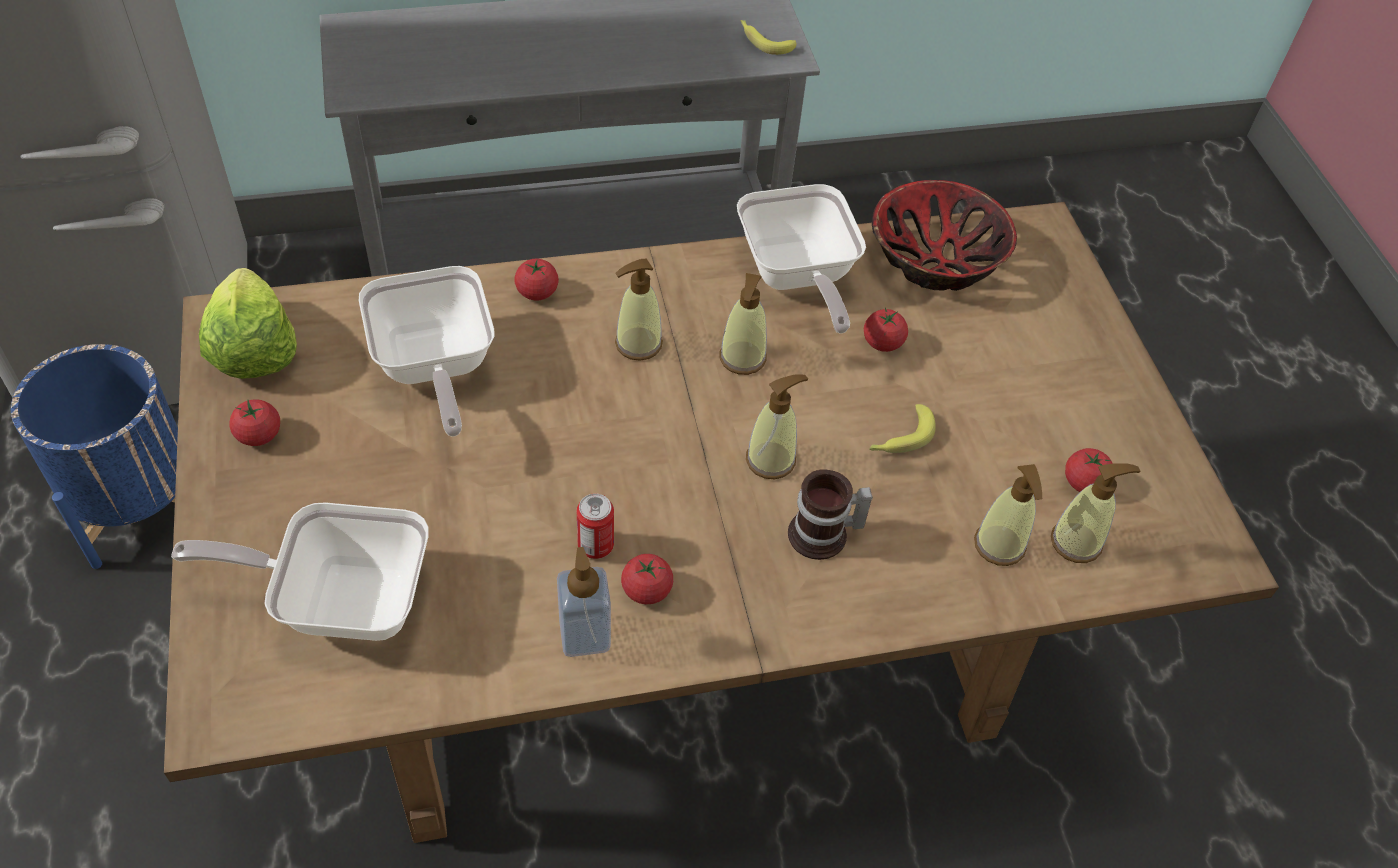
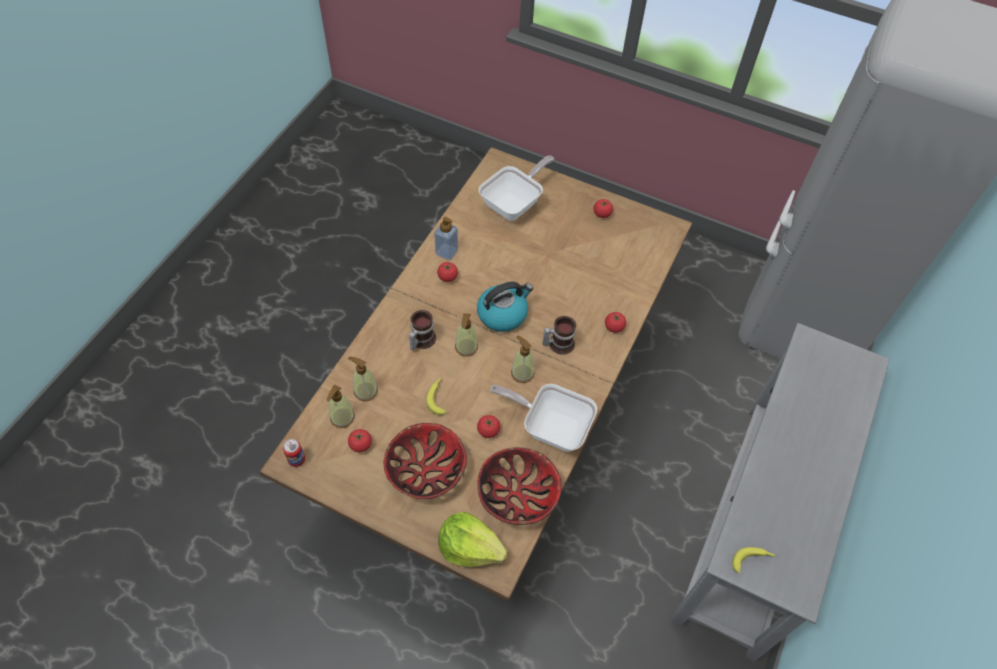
camera: 130 degrees right, 5 degrees up
(138, 504) = (694, 284): blue planter -> none
(252, 349) = (647, 229): lettuce -> lettuce (469, 547)
(434, 369) = (596, 273): frying pan -> none
(595, 545) = (477, 274): can -> can (296, 459)
(638, 344) = (558, 343): soap dispenser -> mug
(651, 450) = (503, 314): none -> kettle
(1021, 377) = (426, 469): none -> bowl

